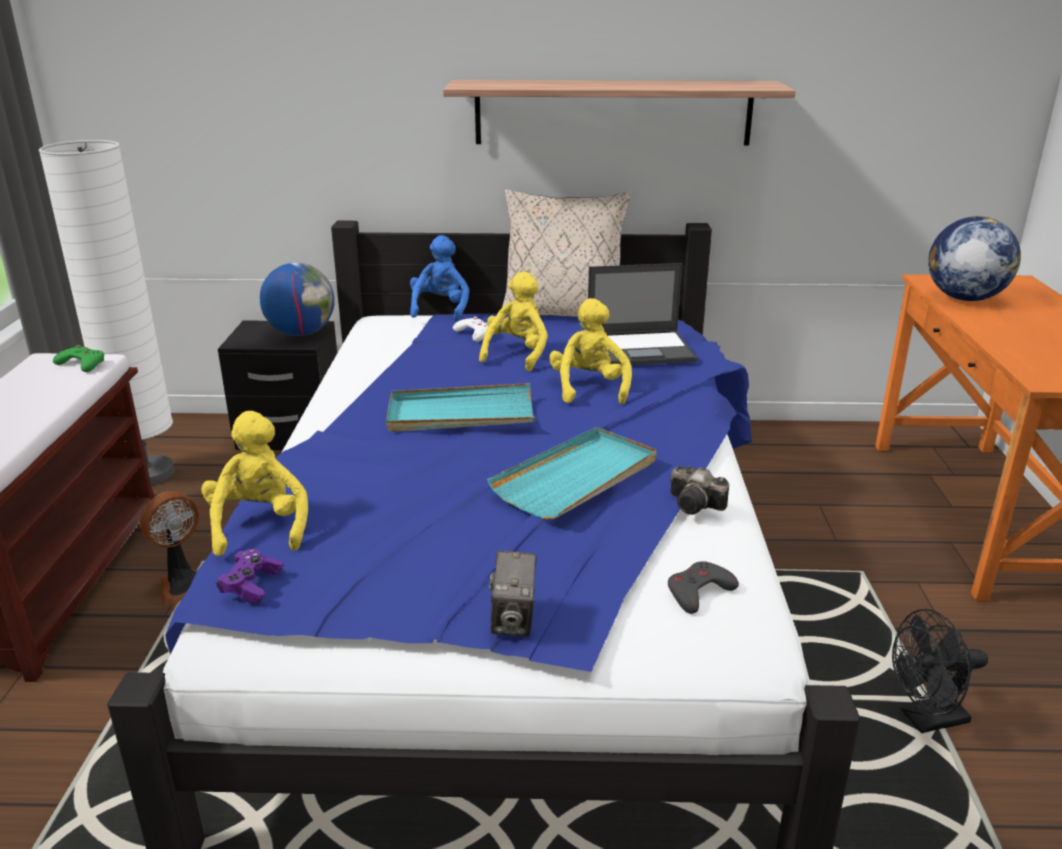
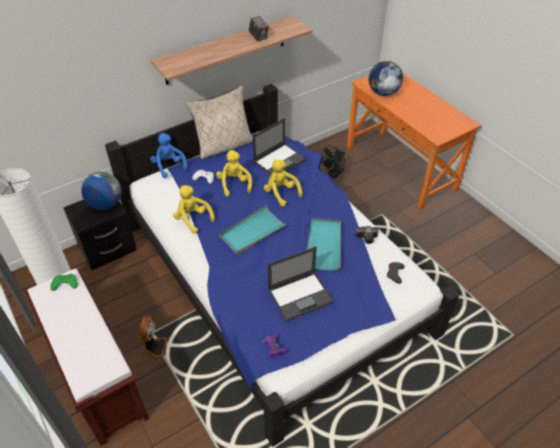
camera: 35 degrees left, 20 degrees up
(260, 526) = (244, 323): yellow plush toy -> yellow plush toy (192, 219)
(422, 530) = (300, 295): none -> laptop
(513, 620) = (362, 315): camera -> camera (258, 37)
(926, 720) = (434, 265): black fan -> black fan (333, 174)

